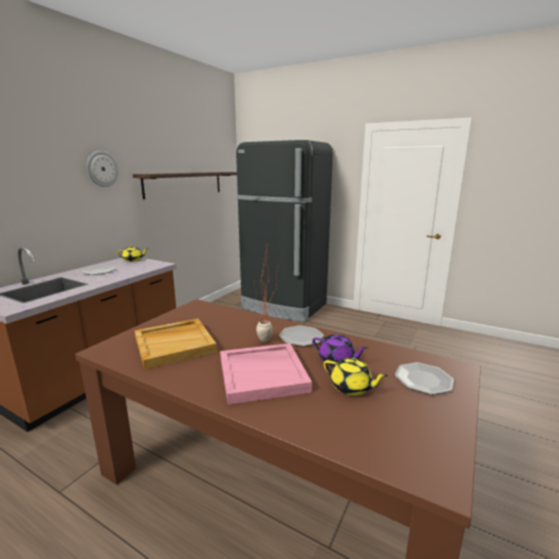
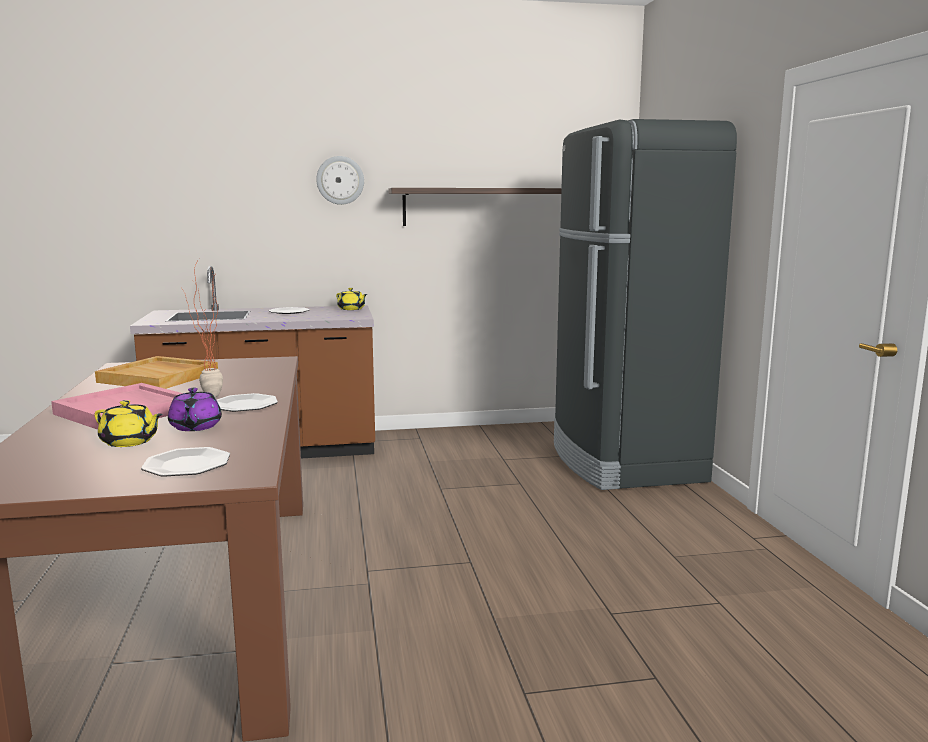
camera: 50 degrees right, 5 degrees down
(351, 387) = (130, 442): yellow teapot -> yellow teapot turned 60 degrees counterclockwise

